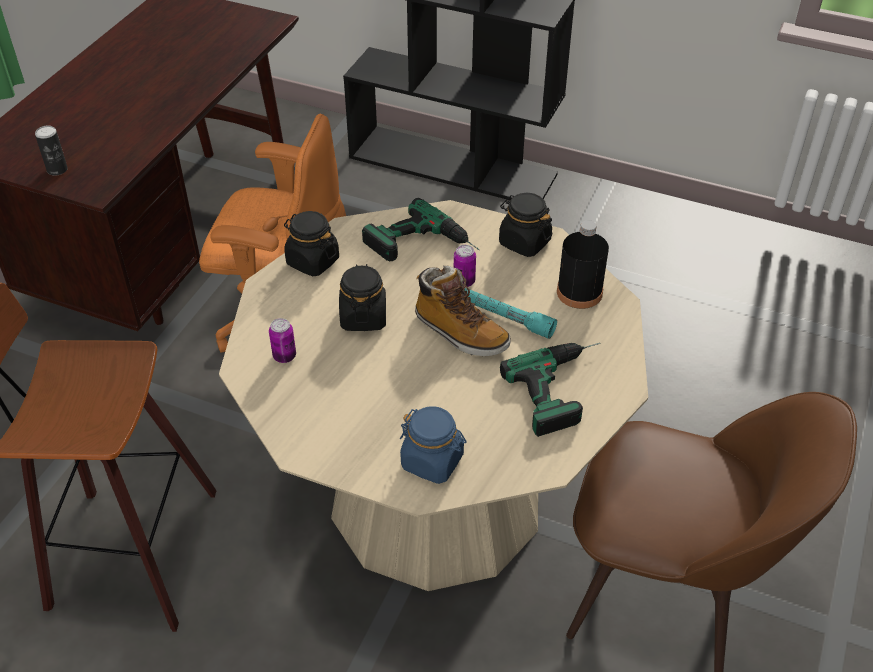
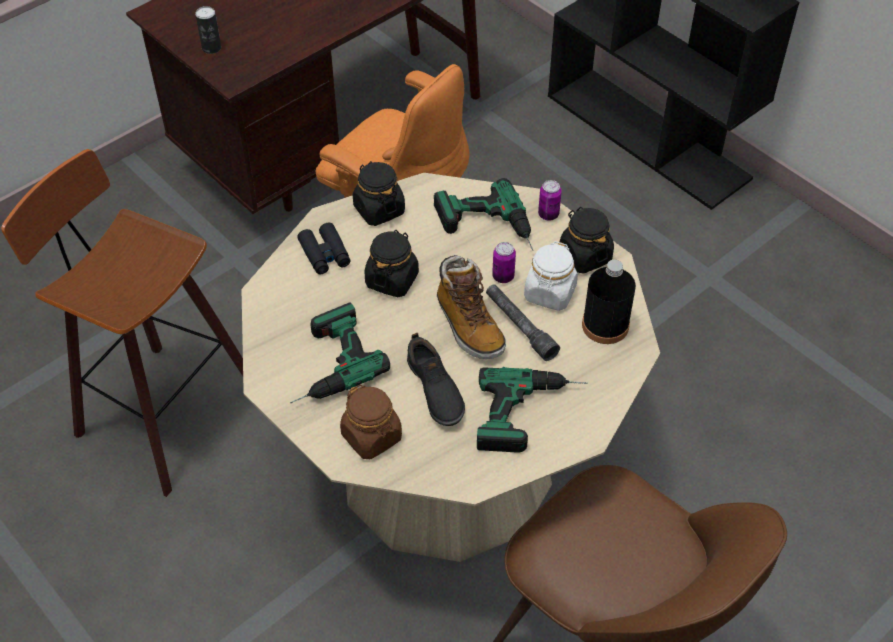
camera: 25 degrees right, 5 degrees up
(284, 315) = (325, 254): none -> black binoculars
(284, 356) = (303, 293): can -> can (548, 214)
(346, 412) = (325, 364): none -> power drill
(432, 461) = (372, 437): blue jar -> brown jar
(465, 399) = (434, 390): none -> black shoe
(506, 318) = (520, 326): turquoise flashlight -> grey flashlight
(514, 282) = (550, 293): none -> white jar

